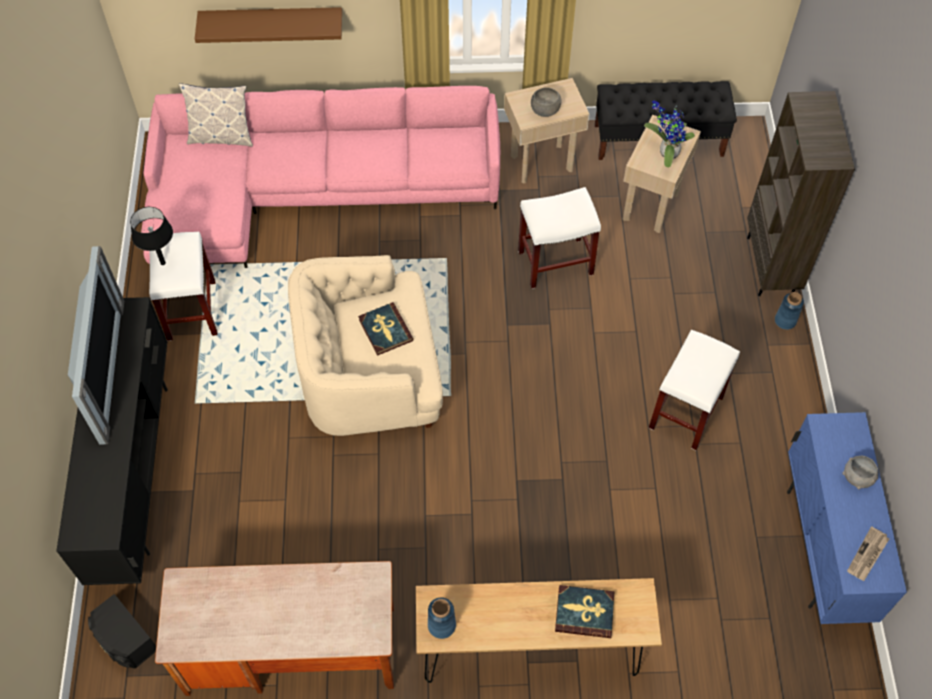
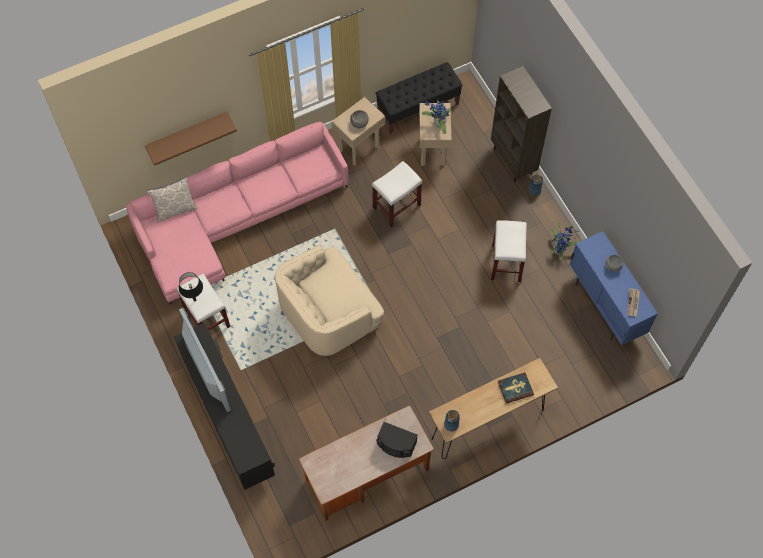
camera: 25 degrees left, 5 degrees up
(125, 640) = (278, 508): black speaker -> black speaker (396, 445)
(385, 330) = (336, 286): book -> none
(785, 426) = (560, 250): none -> potted plant

